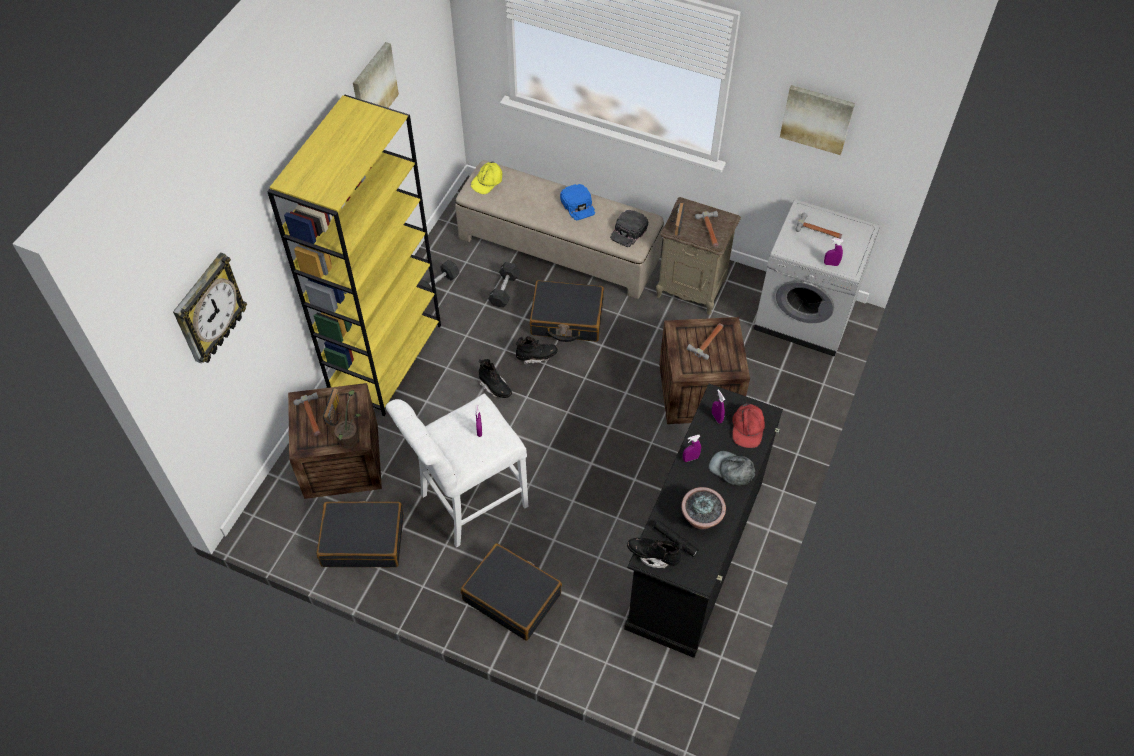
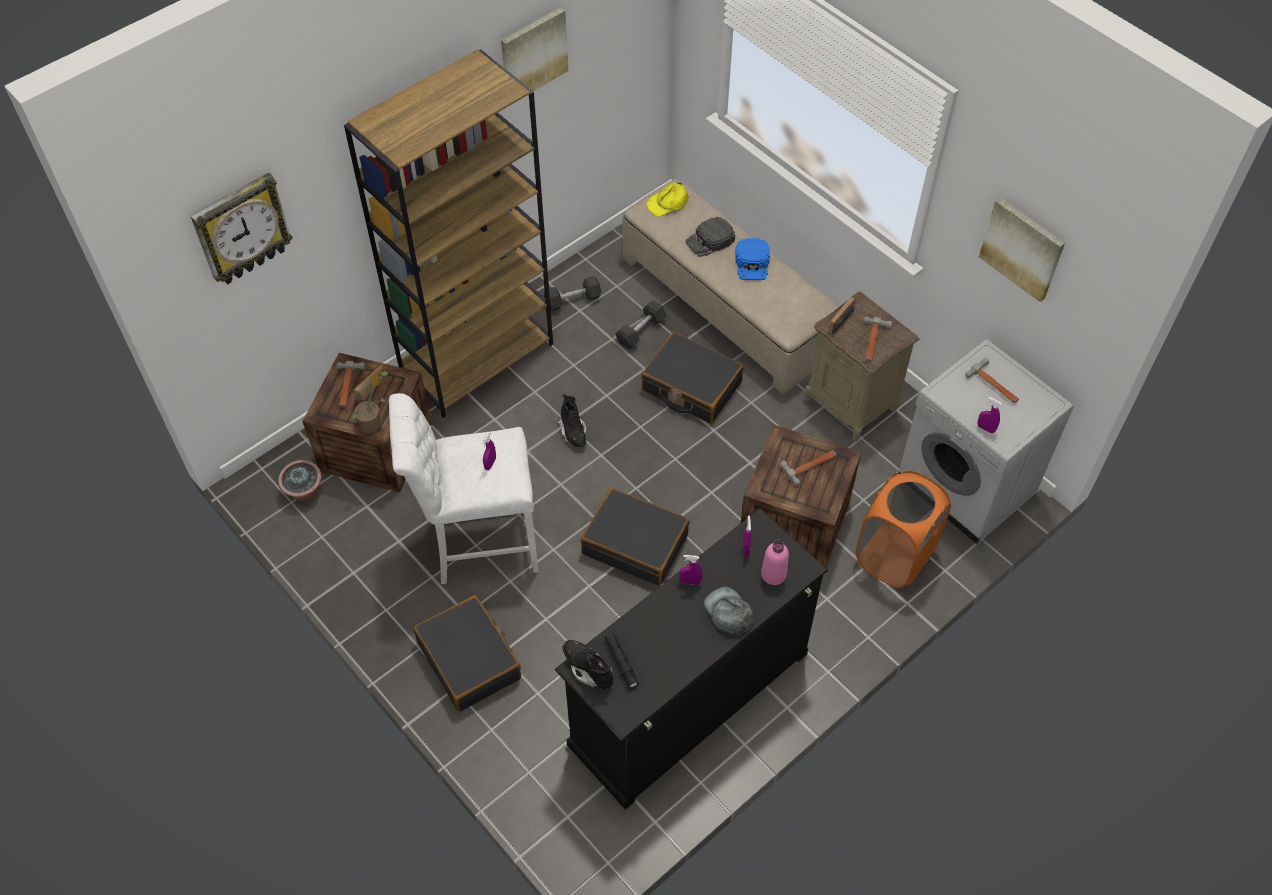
camera: 25 degrees right, 0 degrees up
(363, 540) = (353, 537): black suitcase -> black suitcase (635, 544)
(386, 358) = (477, 358): yellow bookcase -> brown bookcase
(536, 356) = (635, 415): black boot -> none
(629, 231) = (793, 312): black cap -> black cap (710, 240)
(701, 519) = (663, 652): potted plant -> potted plant (305, 492)
(747, 428) = (773, 574): red cap -> pink bottle
(783, 388) = (894, 556): none -> orange laundry basket

